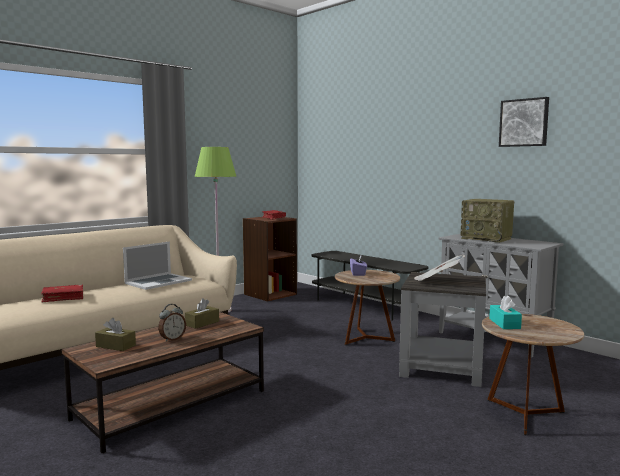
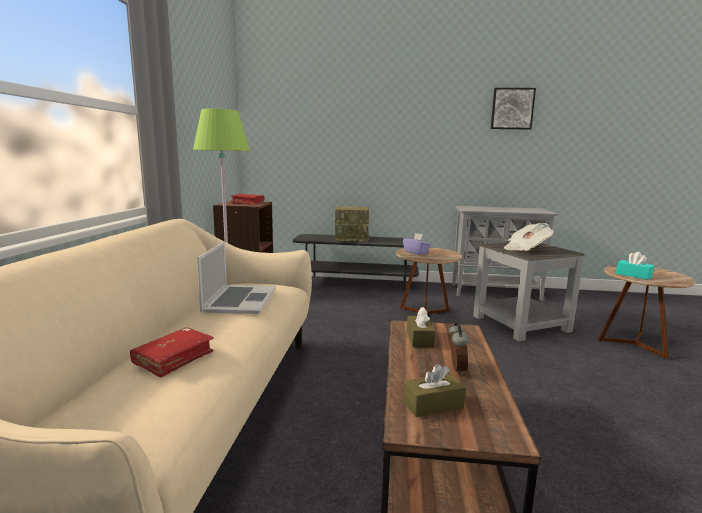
camera: 40 degrees left, 5 degrees up
(487, 239) = (494, 209): radio -> radio (352, 239)

